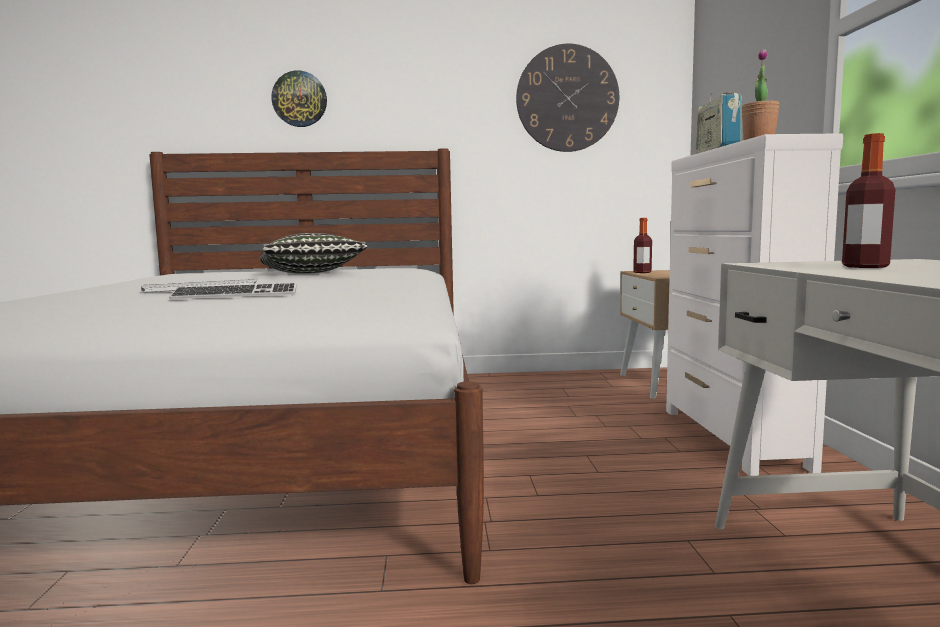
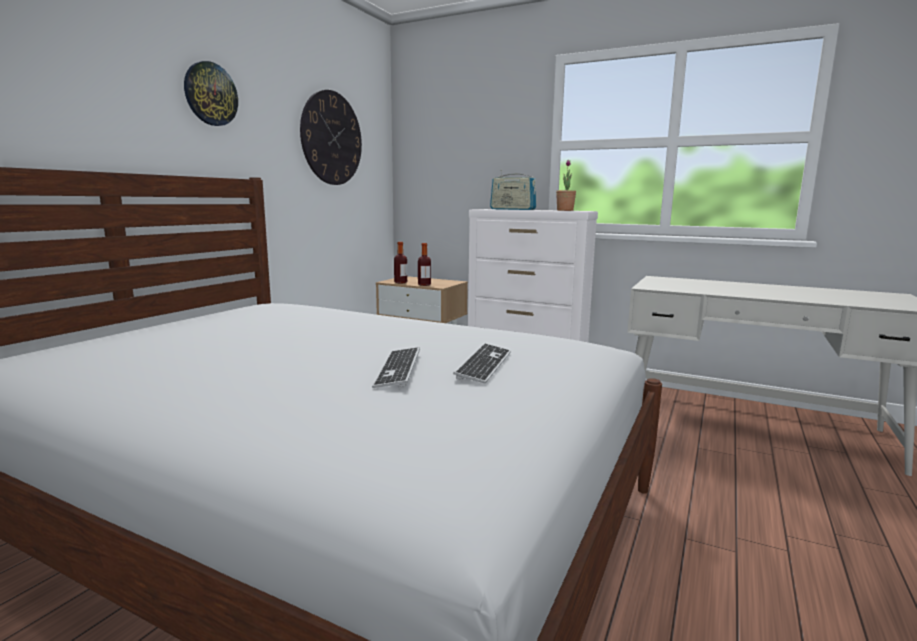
camera: 60 degrees left, 5 degrees up
(299, 99) = (90, 98): wall clock -> wall clock (210, 94)
(311, 274) = (297, 330): pillow -> none
(865, 267) = (690, 286): bottle -> bottle (424, 284)

